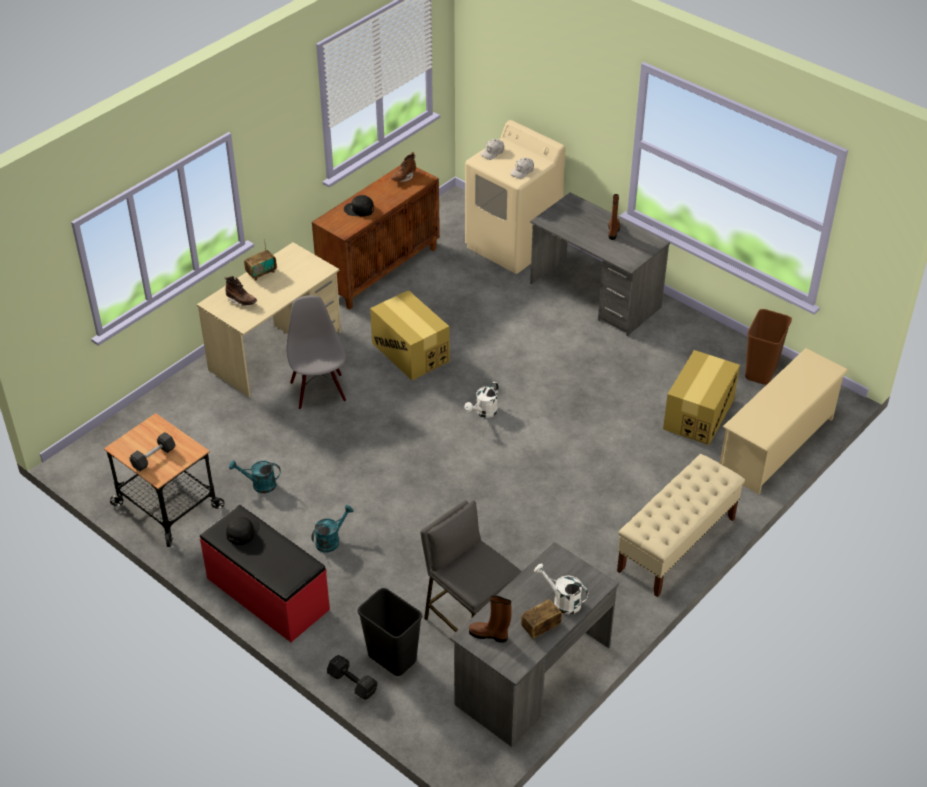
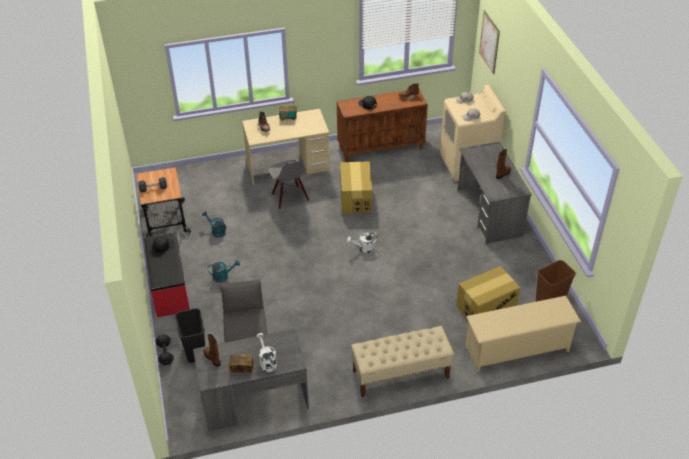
camera: 35 degrees right, 0 degrees up
(319, 391) = (289, 197): grey chair -> grey chair turned 135 degrees clockwise
(494, 59) = (489, 42): none -> picture

